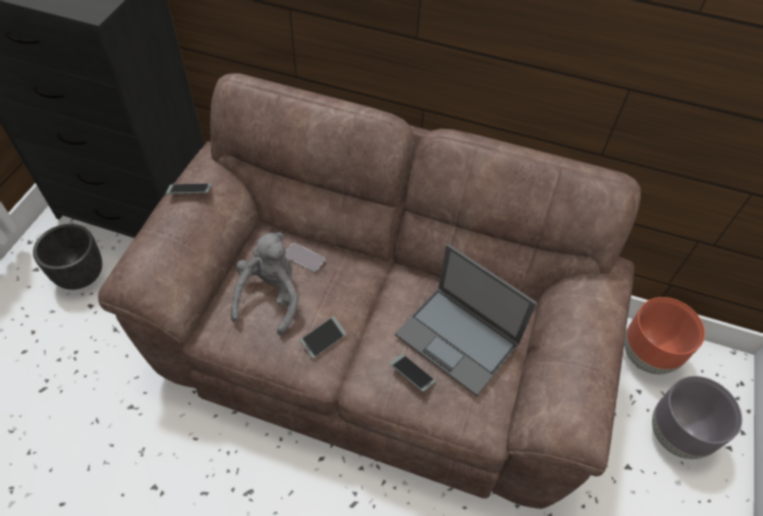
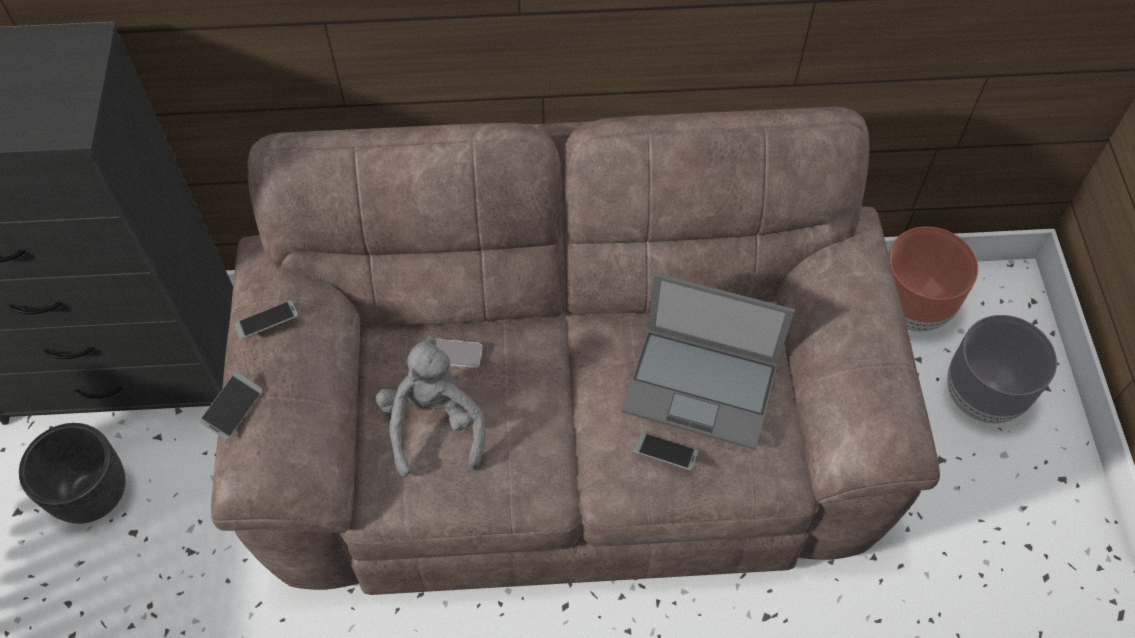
camera: 20 degrees left, 5 degrees up
(323, 339) = (531, 453): phone -> phone (233, 409)

